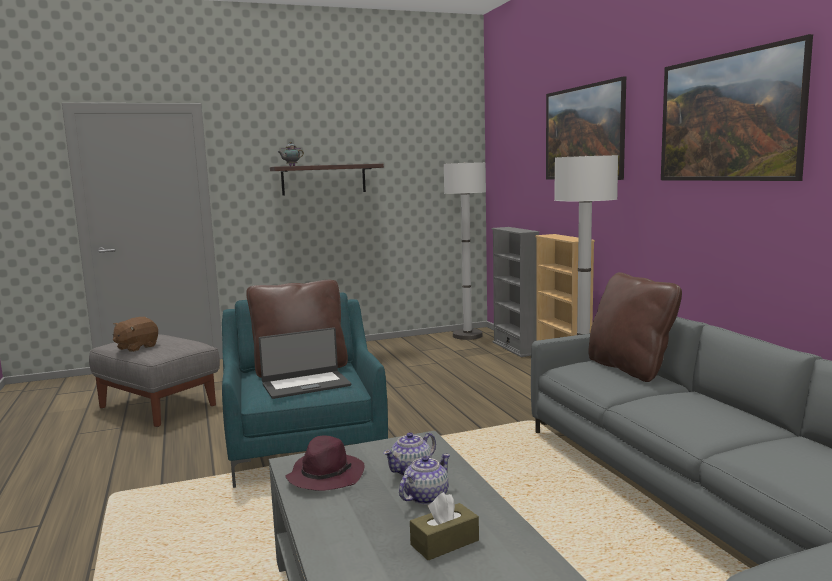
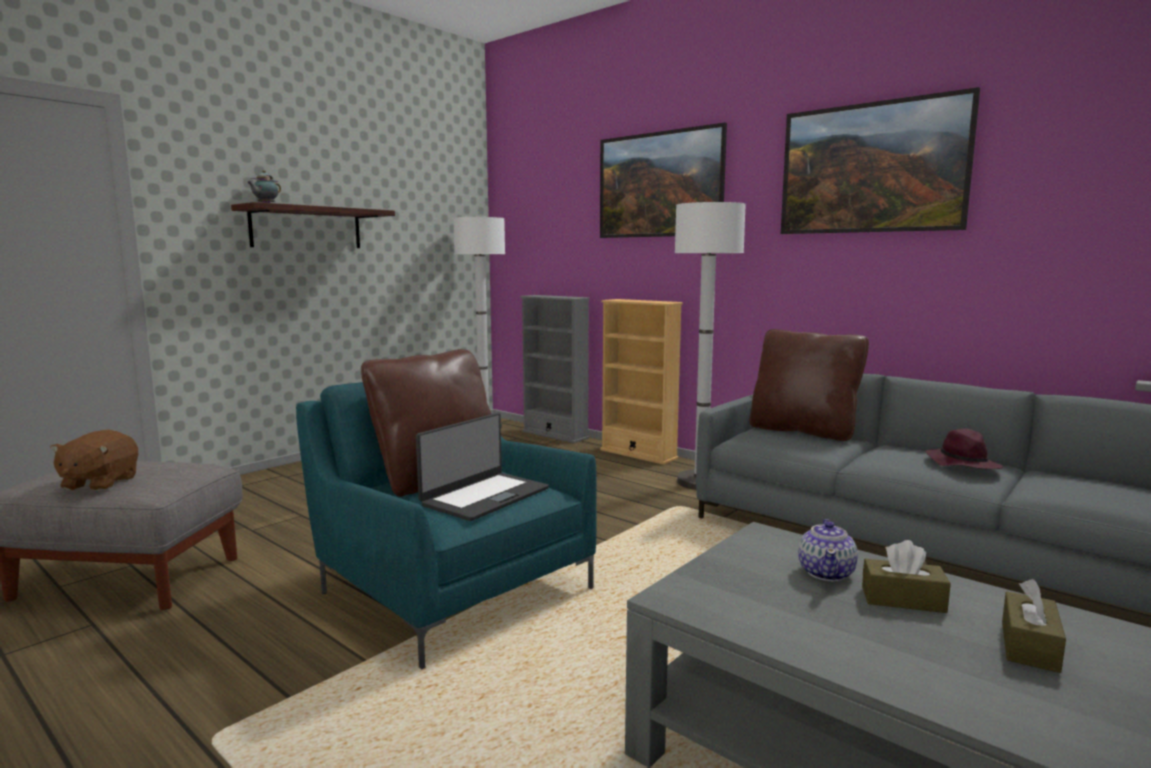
camera: 30 degrees left, 0 degrees up
(325, 476) = (745, 603): purple hat -> purple hat (961, 464)
(425, 497) = (903, 599): teapot -> brown tissue box

